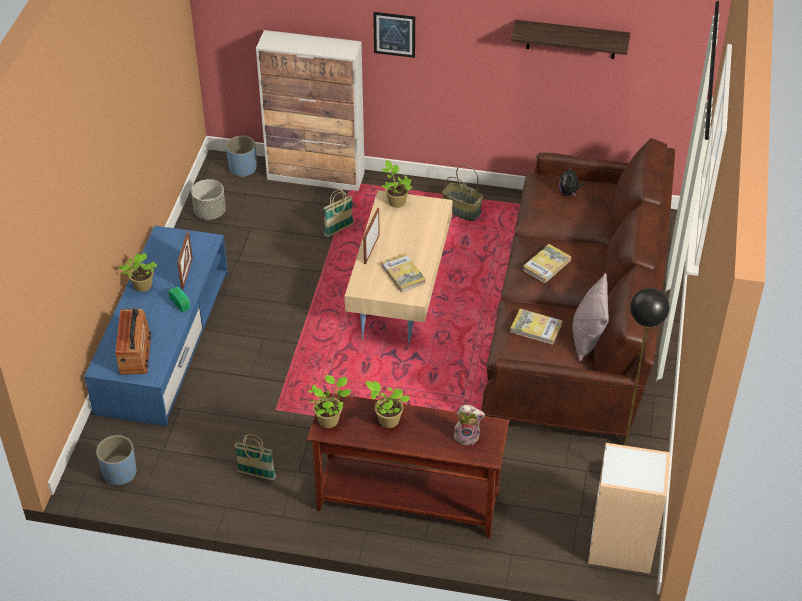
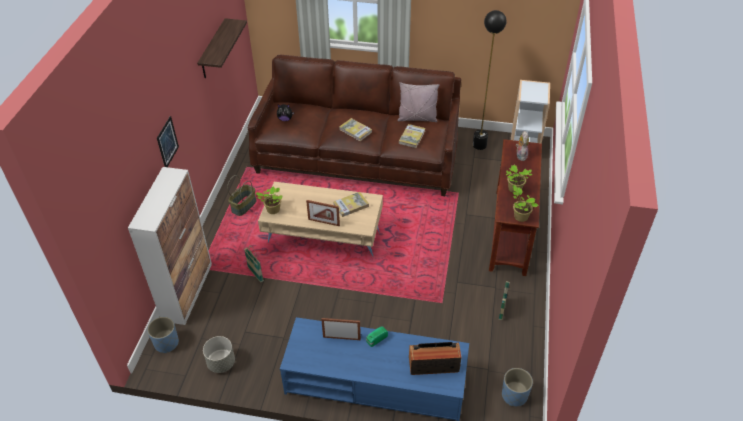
camera: 90 degrees left, 0 degrees up
(142, 286) = (357, 369): potted plant -> none

